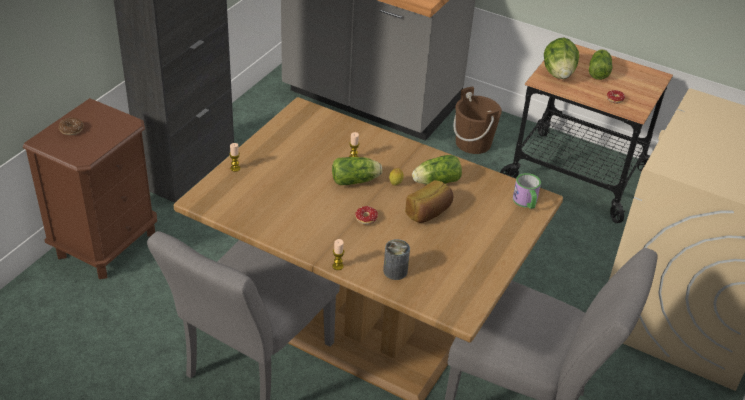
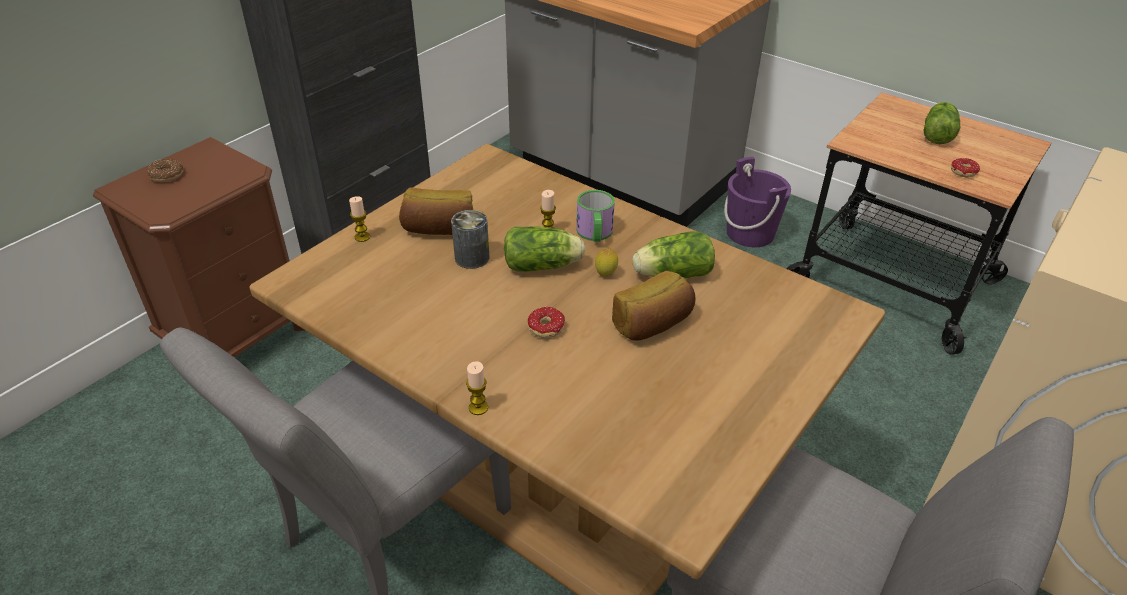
camera: 10 degrees right, 0 degrees up
(283, 160) = (439, 229): none -> bread
(395, 271) = (576, 424): can -> can (472, 257)
(473, 143) = (750, 233): brown bucket -> purple bucket
(526, 202) = (821, 317): mug -> mug (595, 234)
(558, 74) = (877, 134): lettuce -> none

